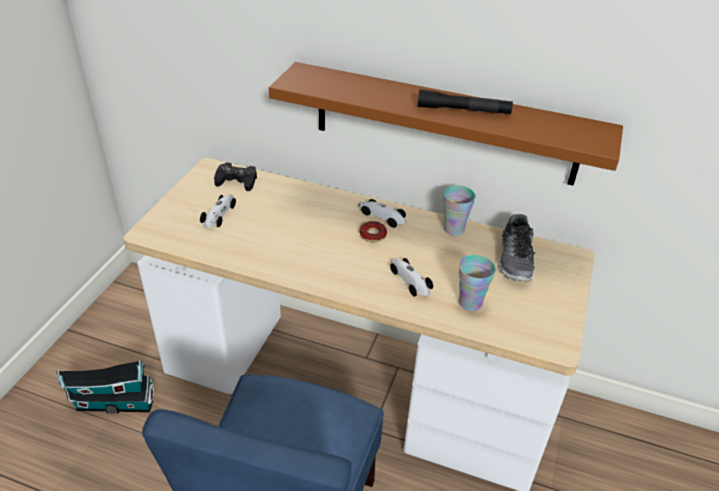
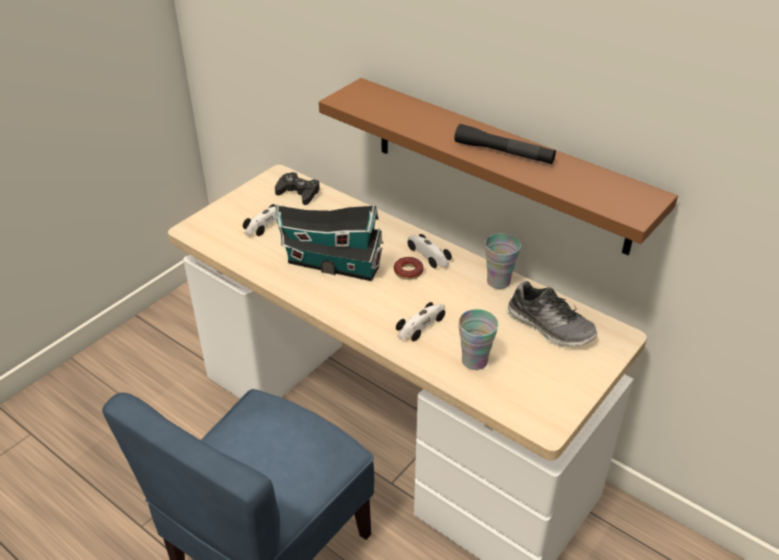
camera: 20 degrees right, 0 degrees up
(112, 403) = (151, 395): toy house -> toy house (330, 264)
(409, 280) = (422, 325): toy car -> toy car turned 60 degrees clockwise
(515, 260) = (549, 327): shoe -> shoe turned 75 degrees counterclockwise

